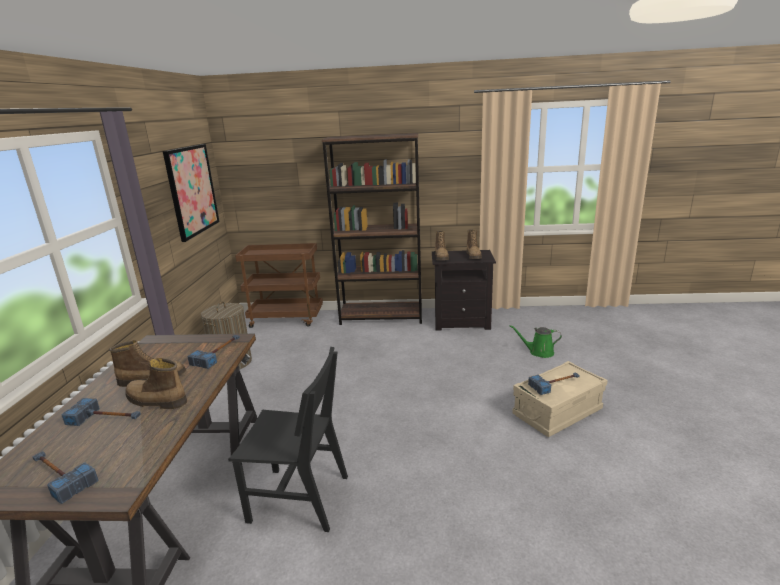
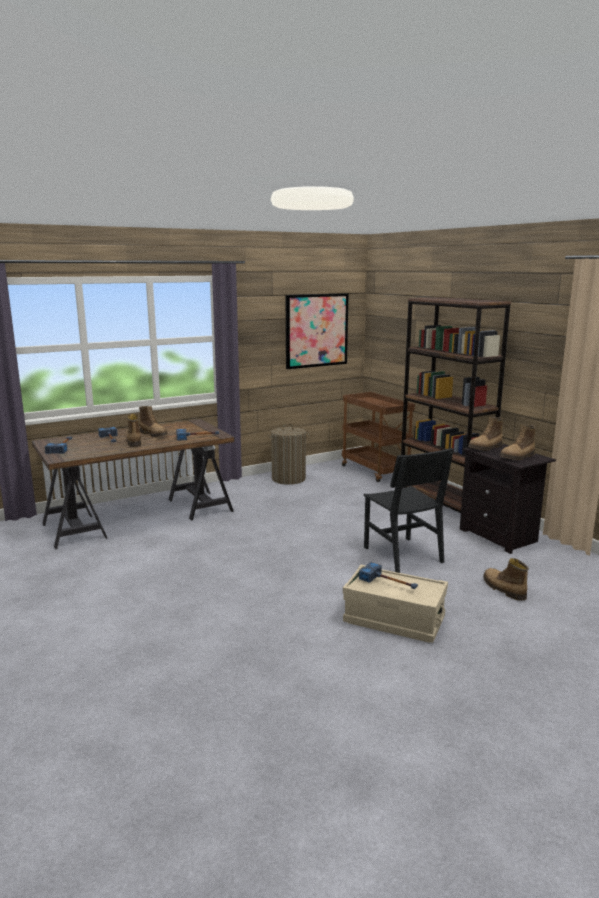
camera: 55 degrees right, 5 degrees down
(299, 498) = (174, 549): black chair -> black chair (402, 555)
(539, 352) = (503, 589): green watering can -> boot

